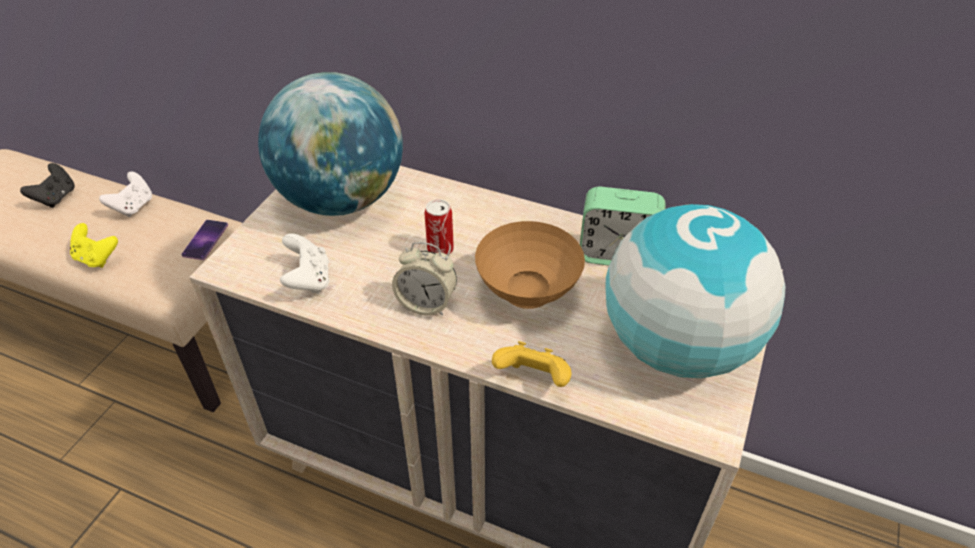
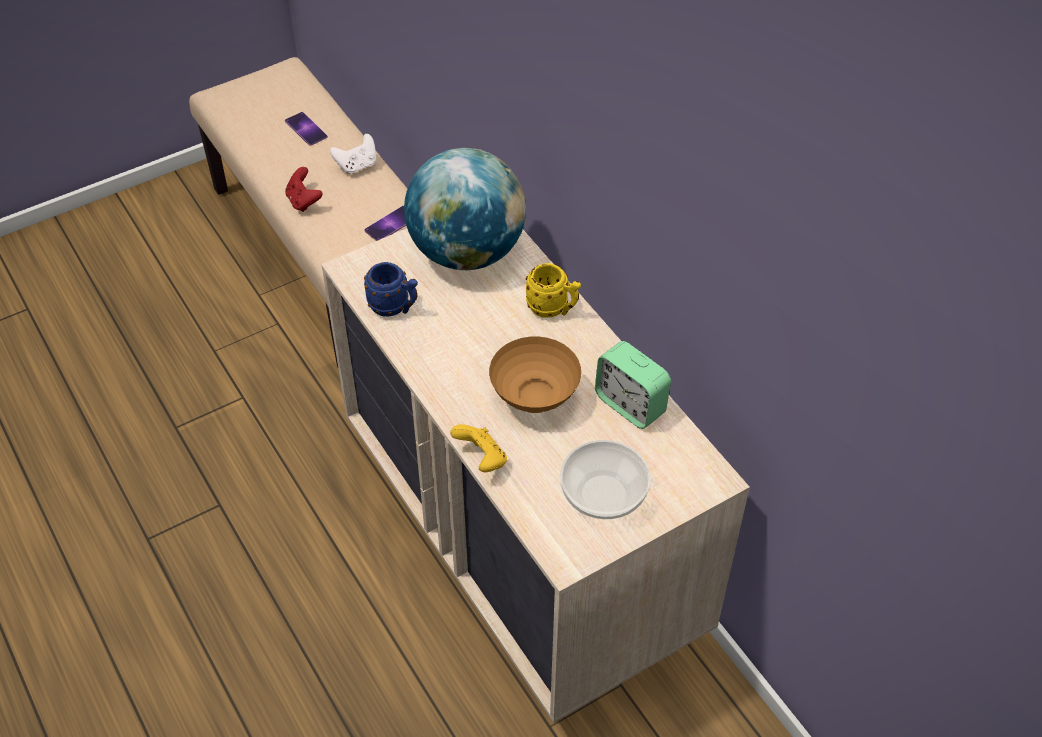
camera: 35 degrees right, 5 degrees up
(56, 198) = (306, 129): black game controller -> phone
(97, 258) = (304, 201): yellow game controller -> red game controller
(308, 280) = (394, 308): white game controller -> blue mug
(426, 303) = (458, 368): alarm clock -> none
(440, 249) = (503, 331): can -> none
(469, 209) = (553, 309): none -> yellow mug
(677, 346) = (602, 494): globe -> bowl

